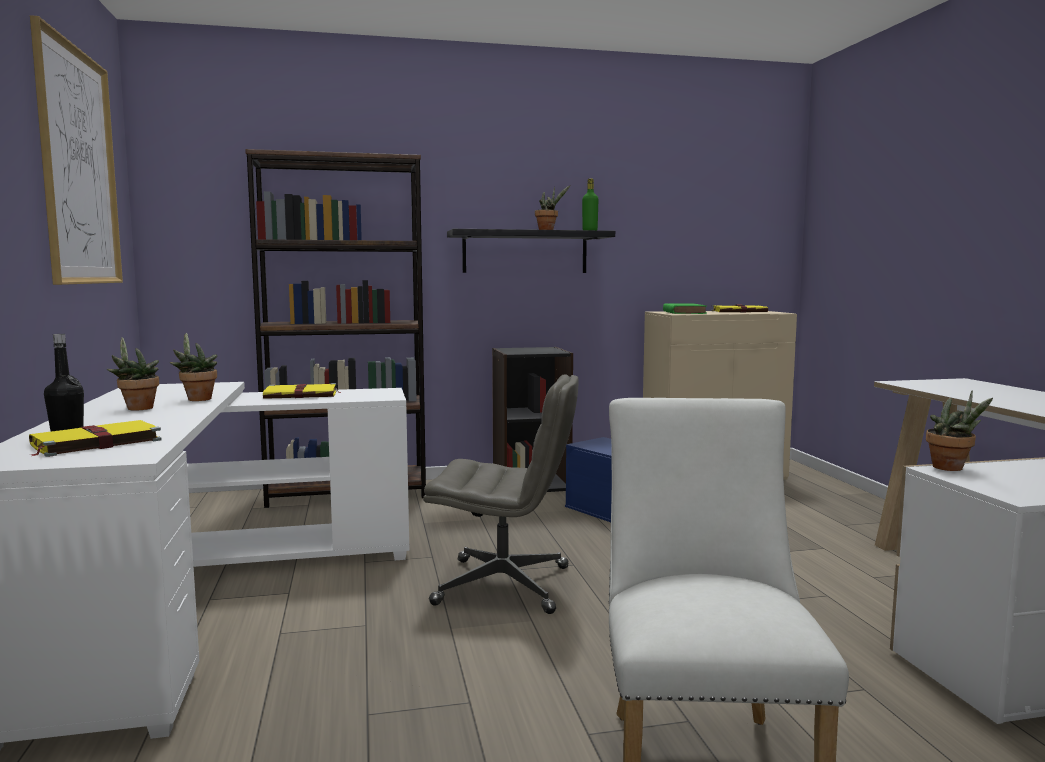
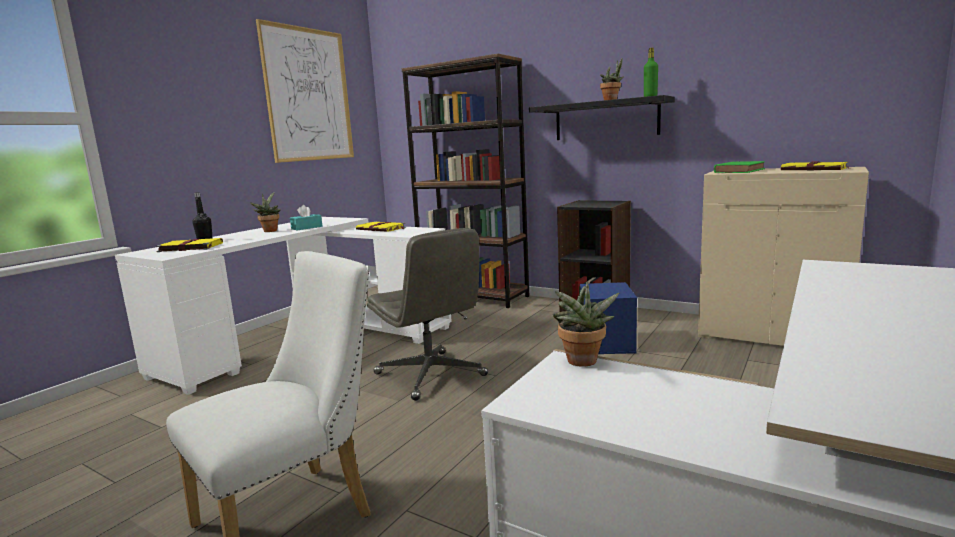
camera: 45 degrees right, 5 degrees up
(197, 399) = (307, 228): potted plant -> turquoise tissue box

